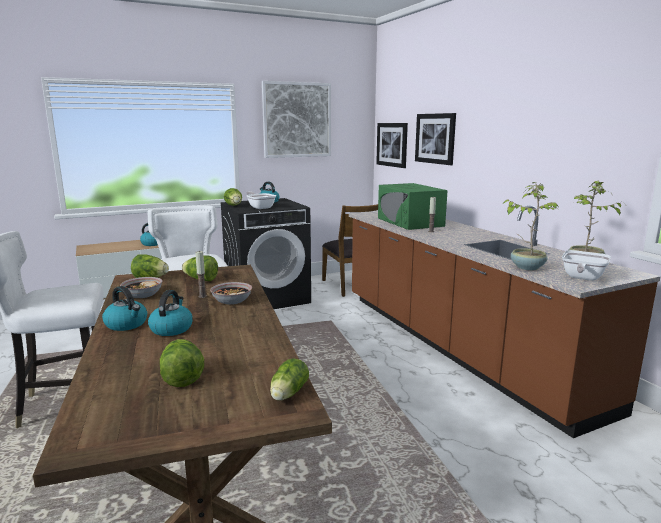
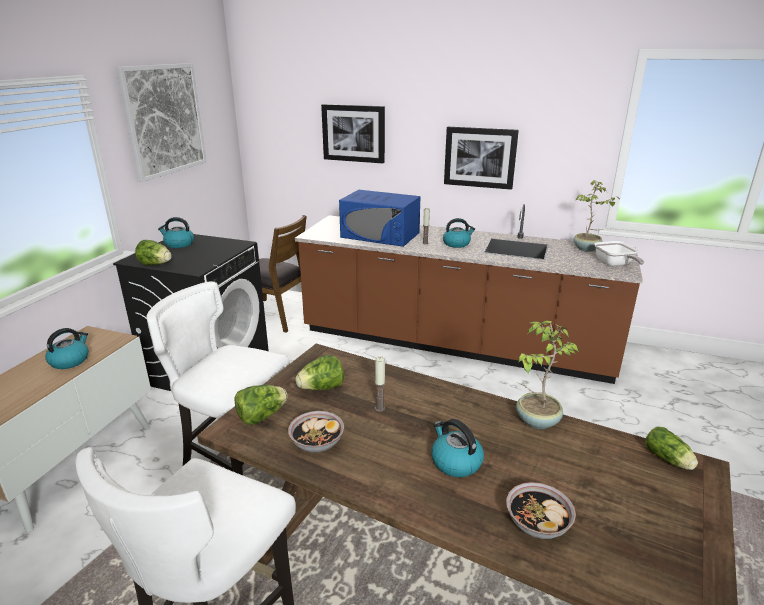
camera: 45 degrees left, 10 degrees up
(127, 324) = (405, 486): kettle -> kettle (457, 244)
(182, 378) = (592, 501): lettuce -> none
(232, 301) = (420, 398): bowl -> bowl (537, 523)
(260, 207) = (199, 258): frying pan -> none
(392, 144) = (276, 139): picture -> picture (480, 157)
(410, 222) = (380, 235): green microwave -> blue microwave
(527, 267) = (570, 265): potted plant -> potted plant (536, 420)

